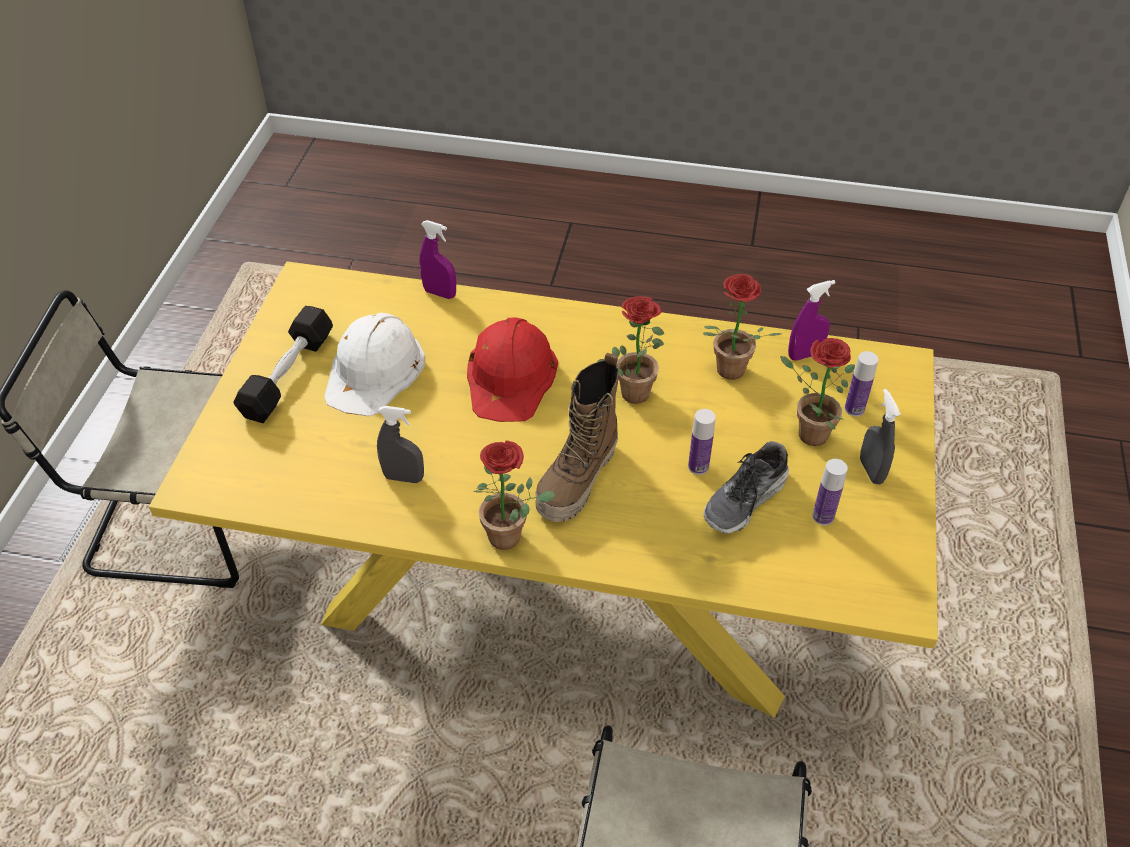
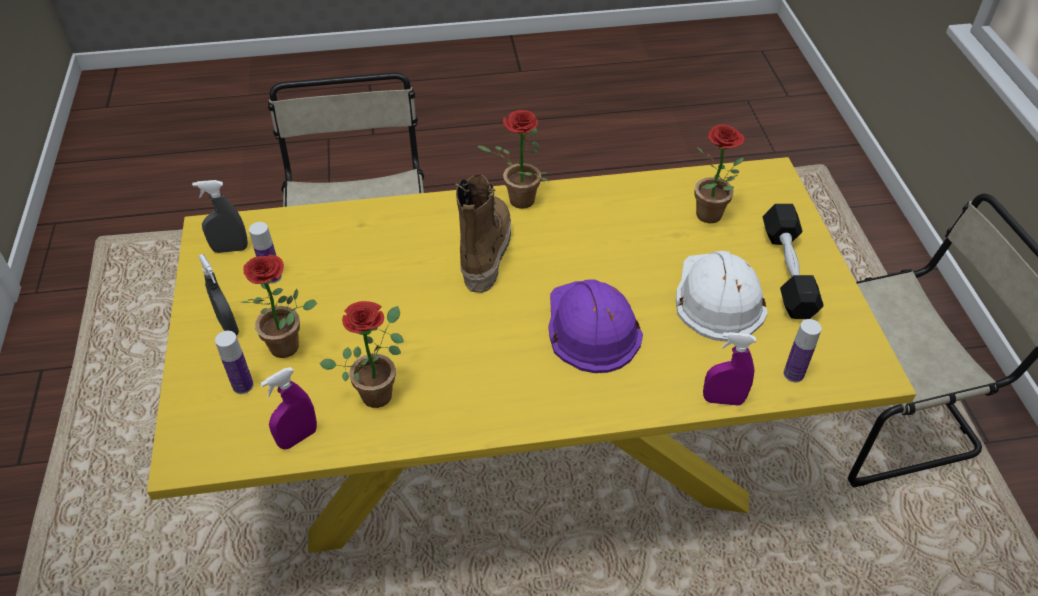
camera: 160 degrees right, 0 degrees up
(403, 477) = (624, 219): grey spray bottle -> grey spray bottle (230, 249)
(511, 376) = (591, 326): red hard hat -> purple hard hat
(634, 388) = (468, 347): potted plant -> potted plant (712, 218)
(698, 466) = (386, 289): bottle -> bottle (793, 374)
(745, 500) = (340, 272): shoe -> none

